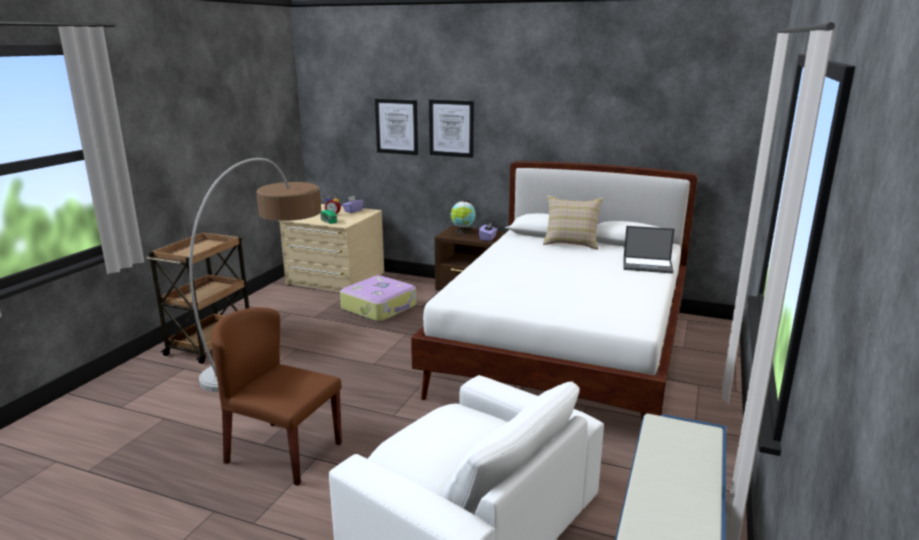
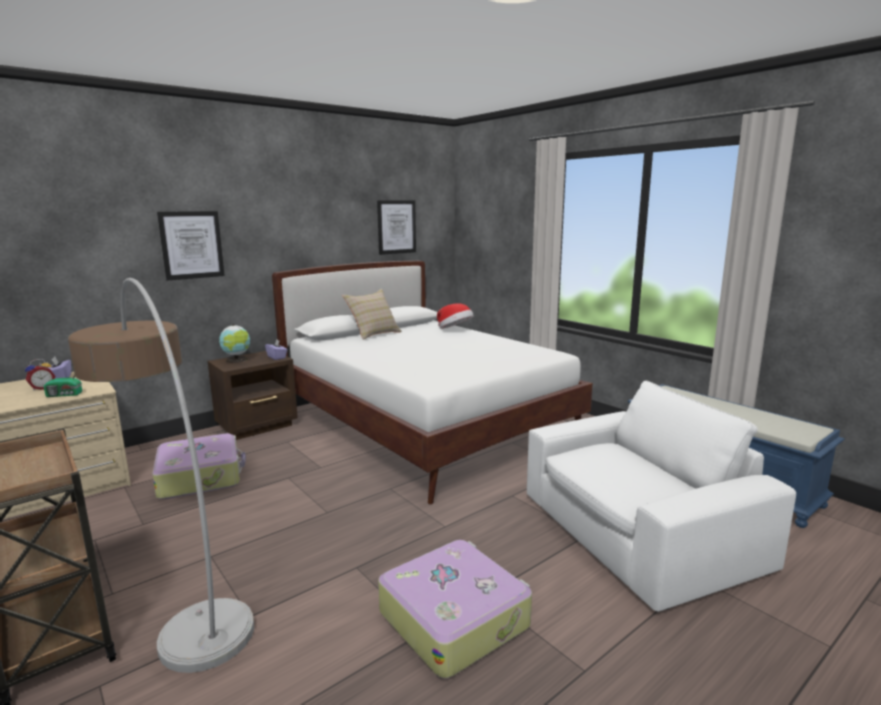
camera: 60 degrees left, 5 degrees down
(283, 452) = (454, 618): brown chair -> suitcase
(397, 126) = (109, 250): picture -> picture (396, 227)
(648, 265) = (455, 330): laptop -> hat

